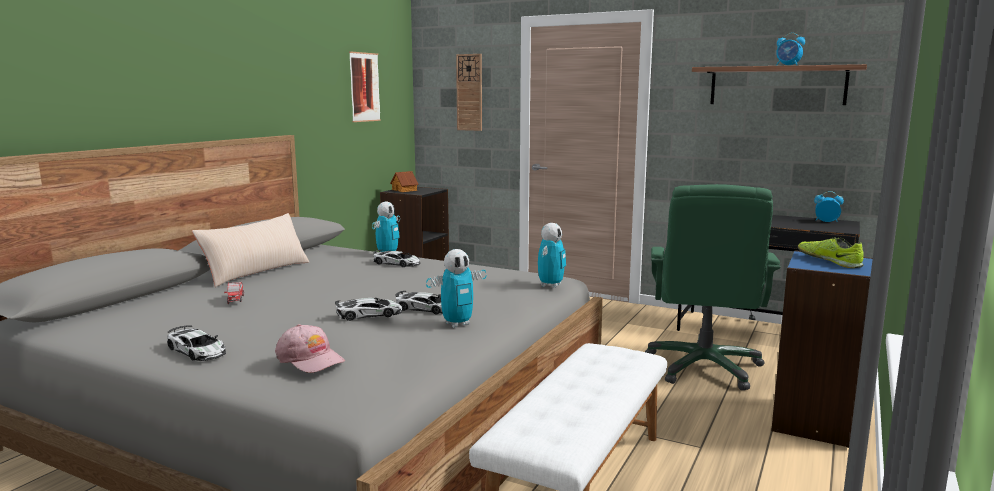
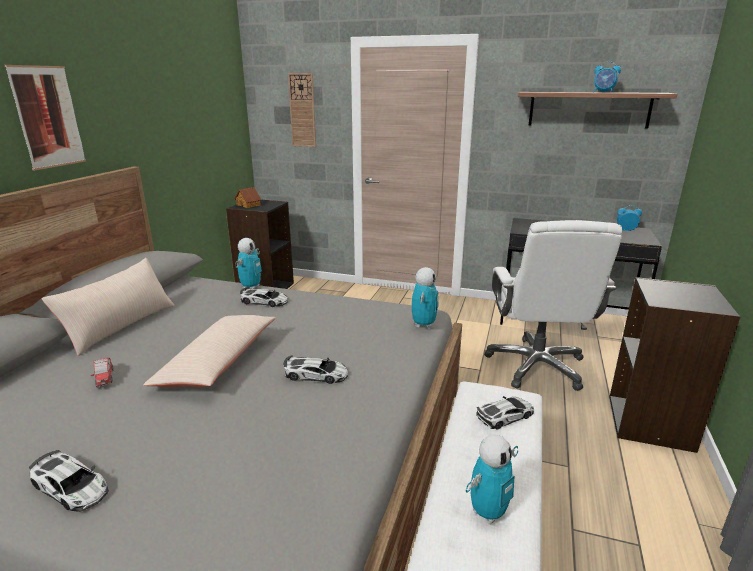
camera: 10 degrees left, 10 degrees up
(310, 359) = (217, 498): pink cap -> none
(338, 296) = (218, 362): none -> beige pillow
(364, 87) = (202, 108): picture -> picture (48, 117)
(369, 314) = (262, 395): toy car -> toy car (505, 416)
(457, 324) = (357, 399): toy robot -> toy robot (488, 512)
(704, 367) = (536, 366): green office chair -> white office chair
(819, 422) = (651, 423): blue bookcase -> black bookcase
(829, 261) = (675, 292): shoe -> none

